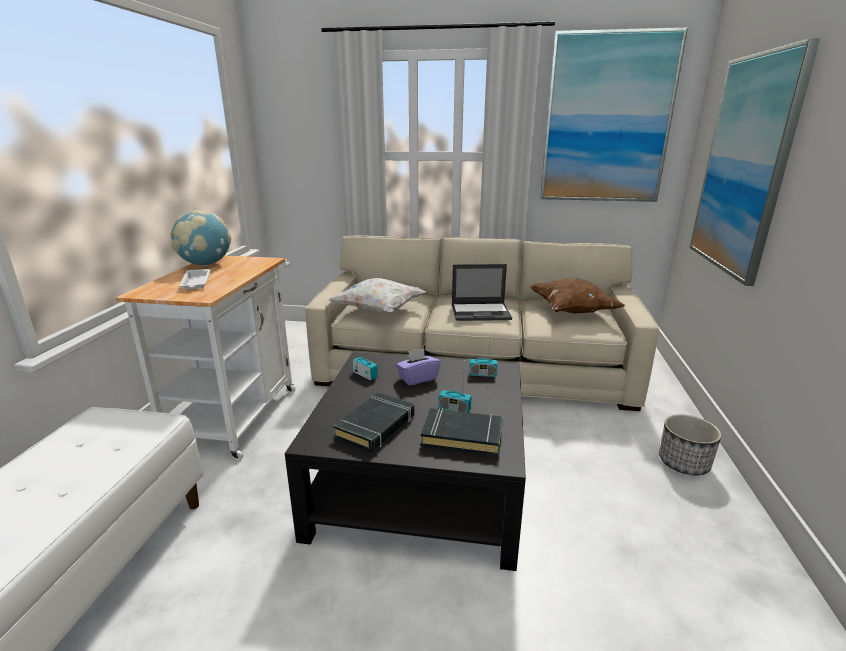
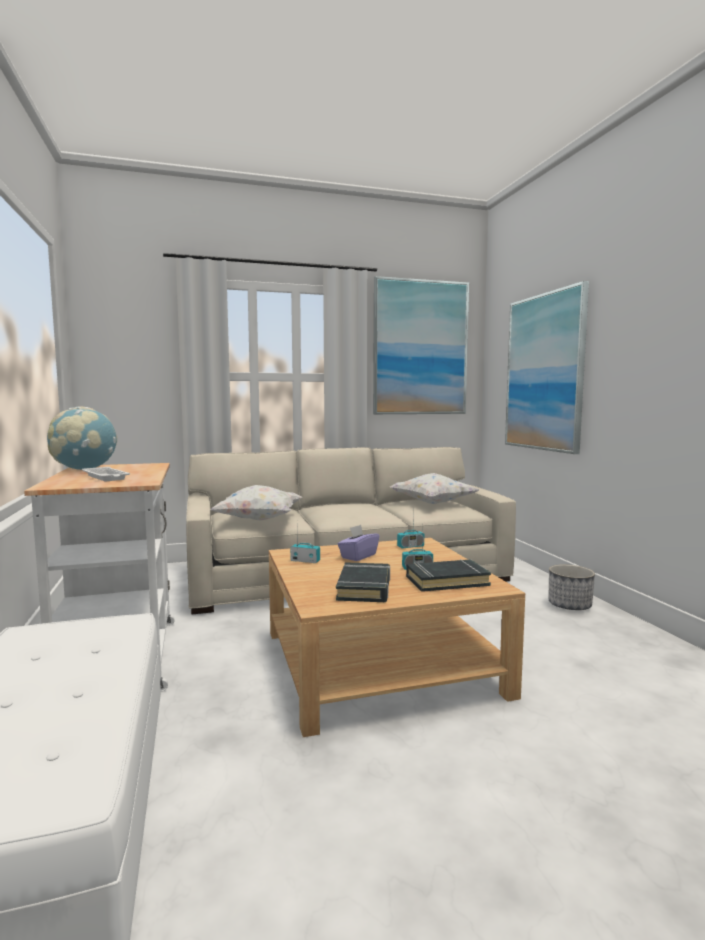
camera: 25 degrees left, 15 degrees down
(420, 481) = (380, 662): black coffee table -> beige coffee table
(481, 312) = (359, 511): laptop -> none
(571, 311) = (432, 503): brown pillow -> white pillow

